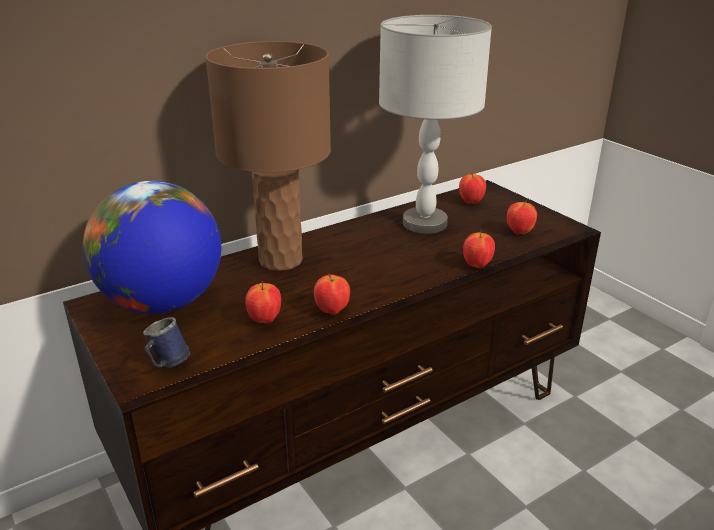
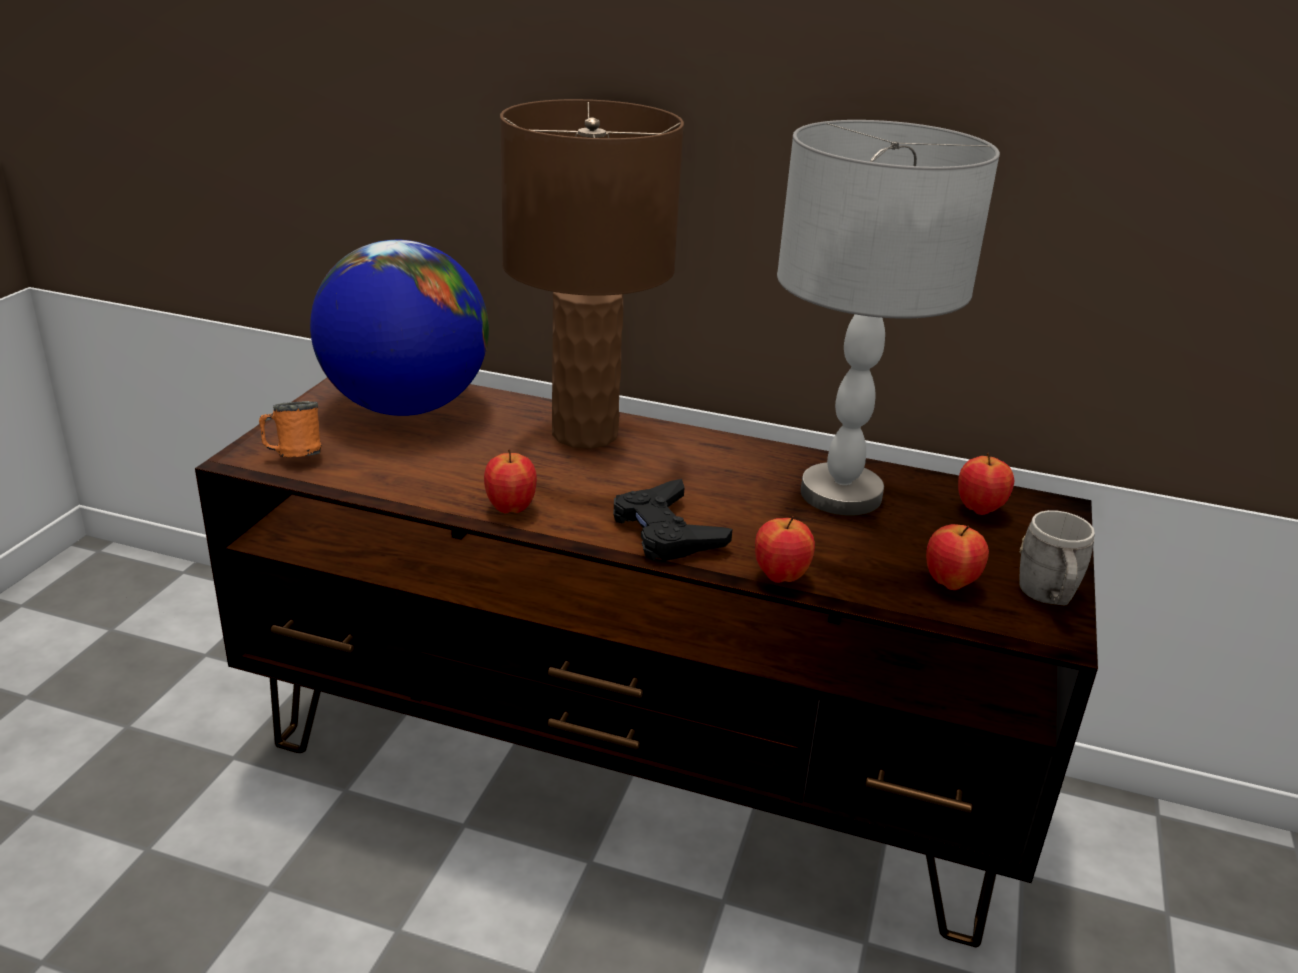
camera: 50 degrees right, 0 degrees up
(167, 365) = (293, 456): blue mug -> orange mug
(264, 320) = (439, 474): apple -> none
(407, 276) = (666, 531): none -> black game controller
(548, 219) = (1048, 598): none -> grey mug

